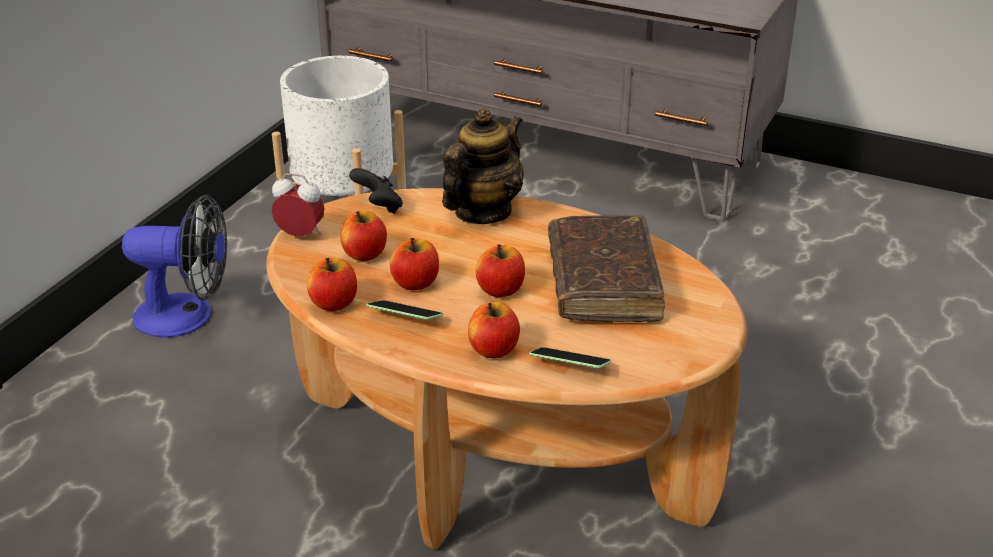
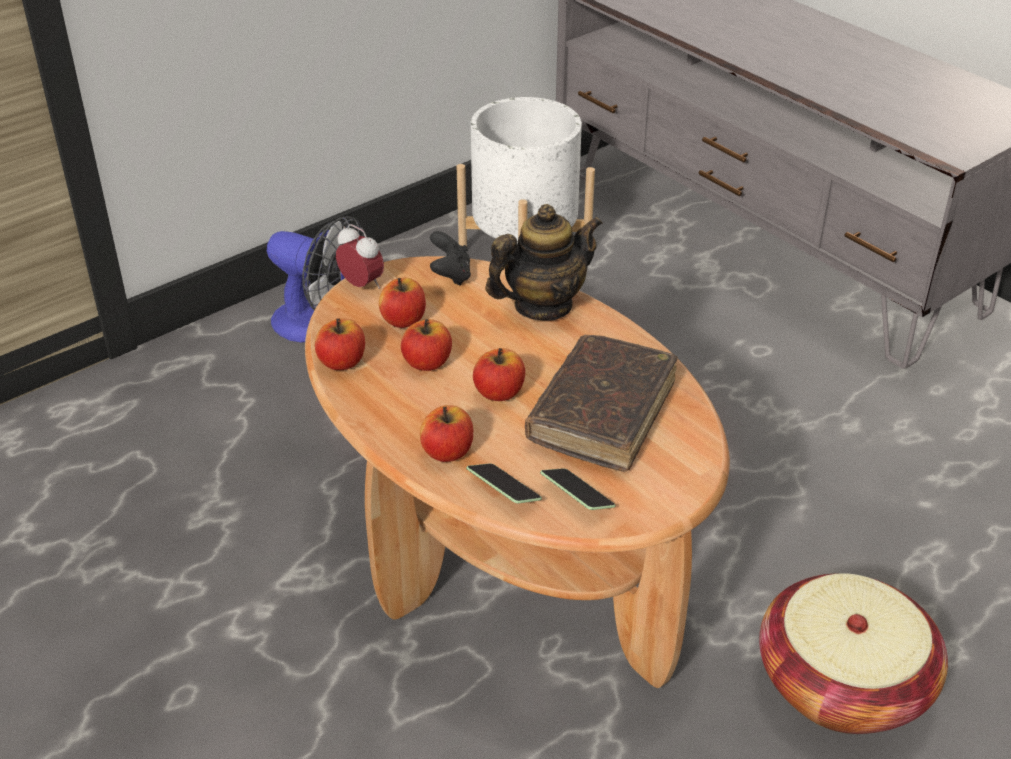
camera: 25 degrees right, 5 degrees up
(405, 318) = (391, 396): phone -> phone (577, 497)
(842, 472) = (843, 684): none -> basket

